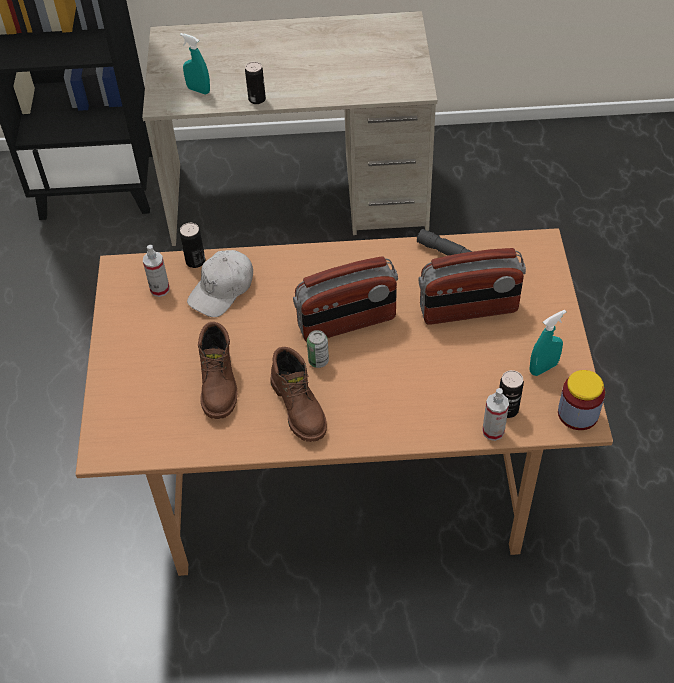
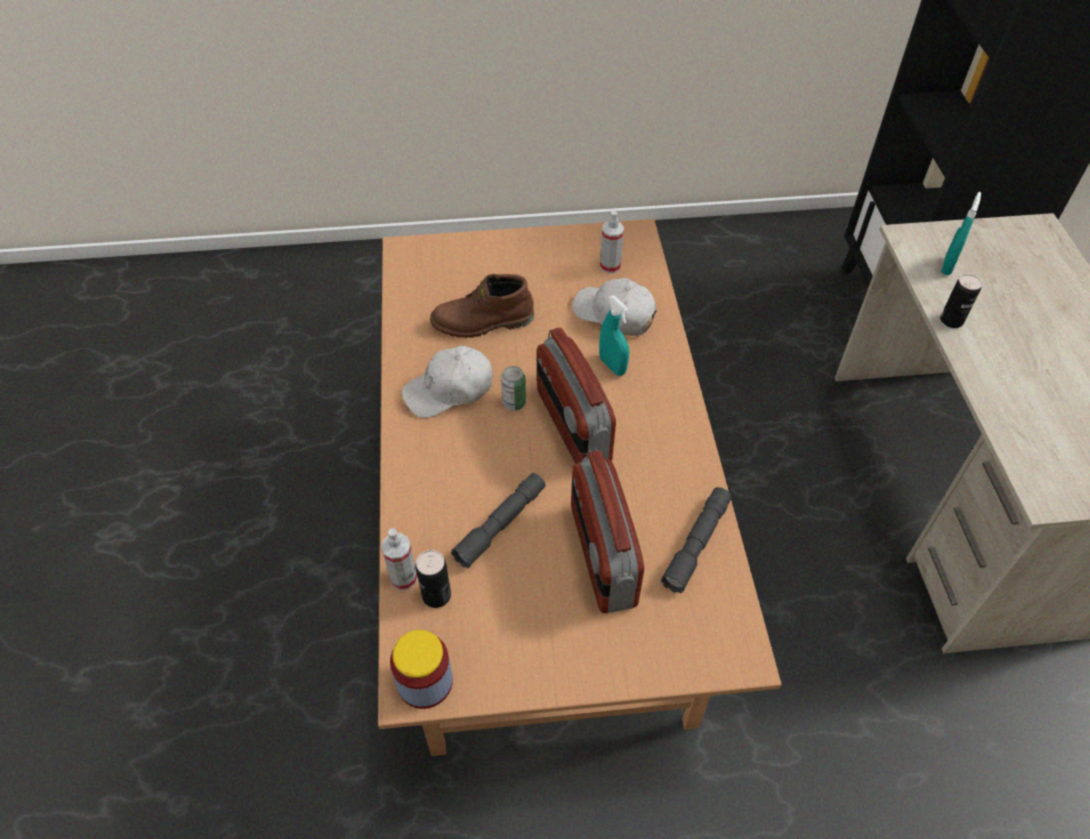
camera: 85 degrees right, 0 degrees up
(195, 261) = (654, 289): can -> none
(300, 407) = (449, 390): brown boot -> white cap
(442, 370) = (500, 524): none -> grey flashlight
(543, 368) = (503, 643): turquoise spray bottle -> turquoise spray bottle (612, 366)

